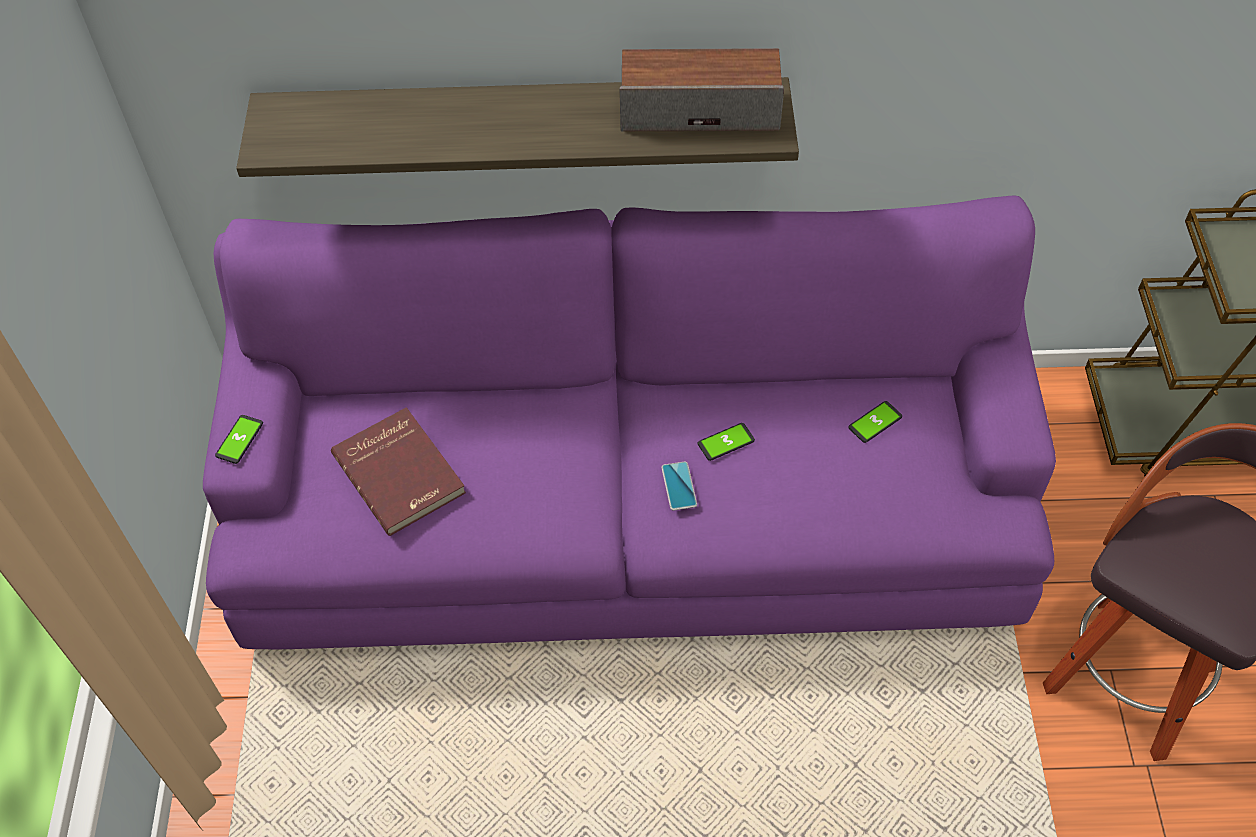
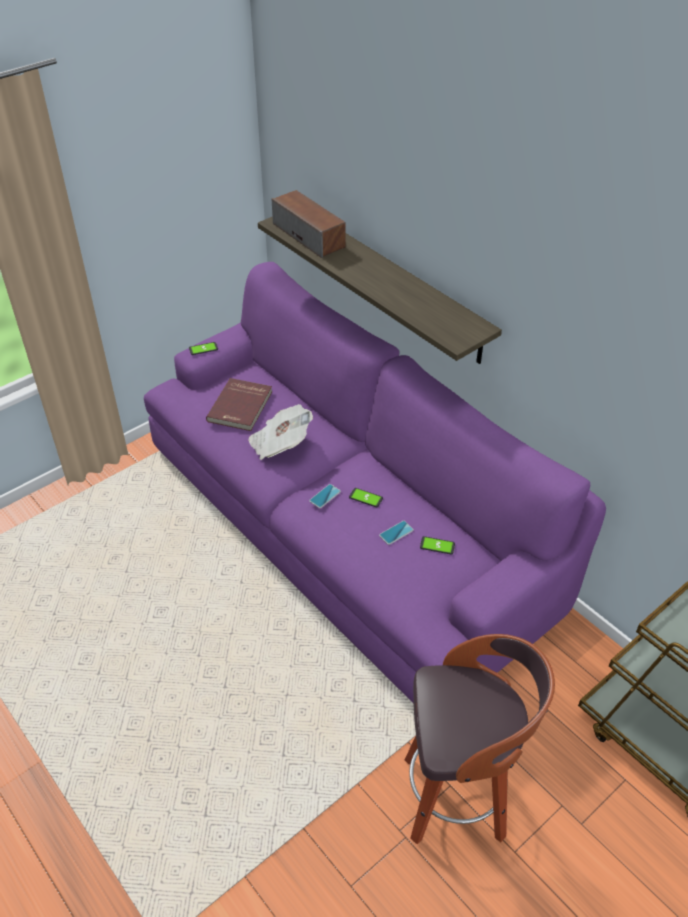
camera: 50 degrees right, 10 degrees down
(528, 474) = (280, 444): none -> newspaper
(699, 110) = (443, 314): speaker -> speaker (309, 235)
(816, 450) = (396, 533): none -> phone

